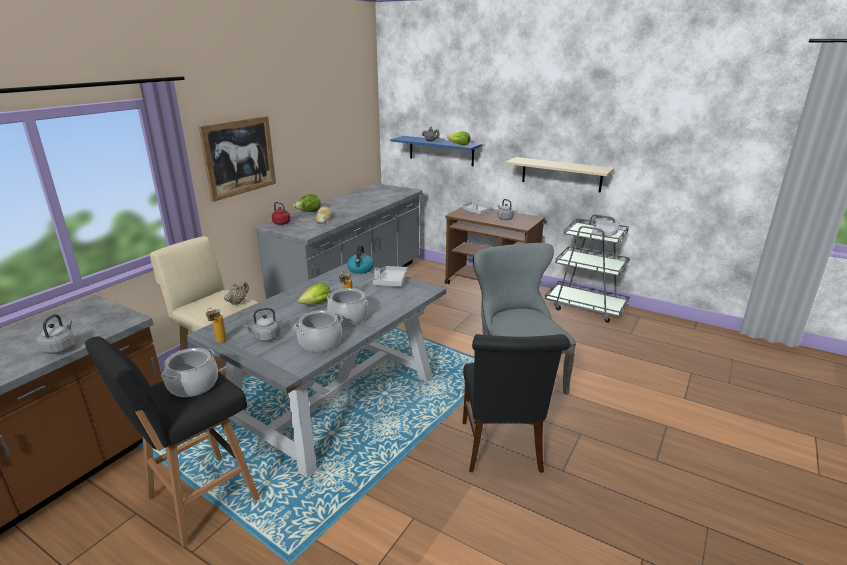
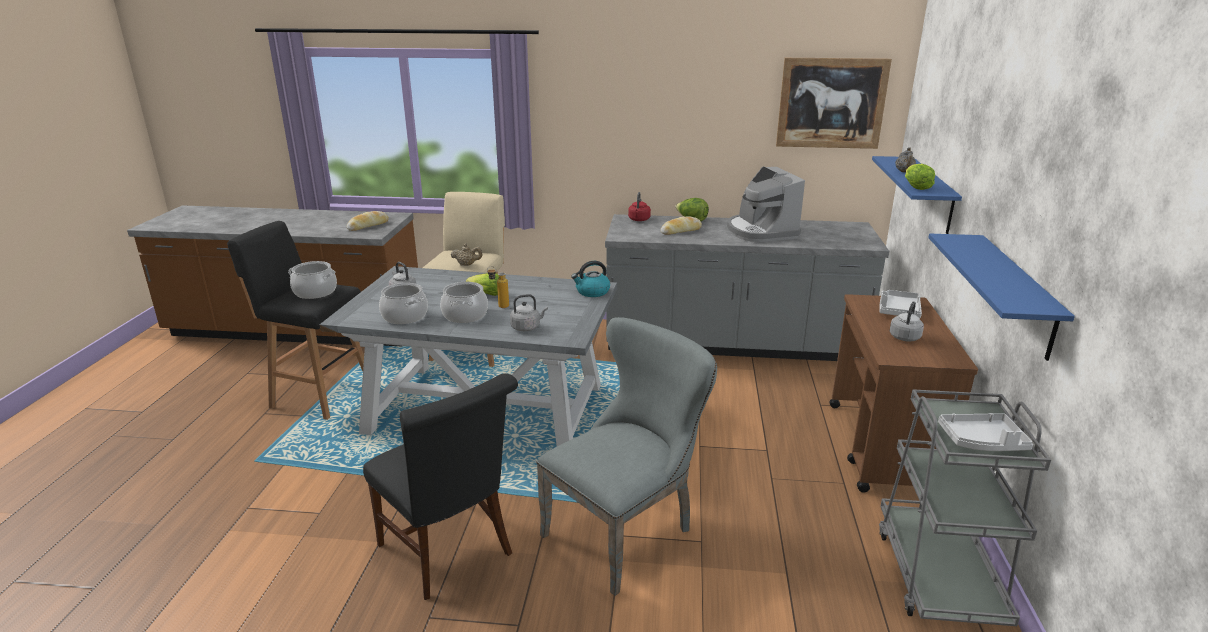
camera: 65 degrees right, 0 degrees up
(60, 348) = (321, 231): grey kettle -> grey kettle (527, 327)
(93, 320) = (368, 225): none -> bread
(219, 342) = (385, 280): bottle -> none
(239, 157) = (611, 129): picture -> picture (831, 103)
(356, 203) = (760, 231): none -> coffee machine
(390, 281) = (574, 314): grey tray -> none
(502, 450) = (450, 552): black chair -> black chair turned 105 degrees counterclockwise
(561, 174) = (1016, 295): beige shelf -> blue shelf

